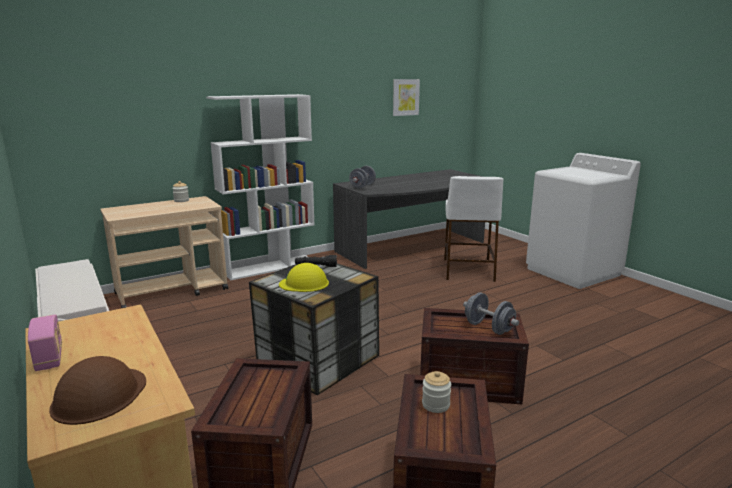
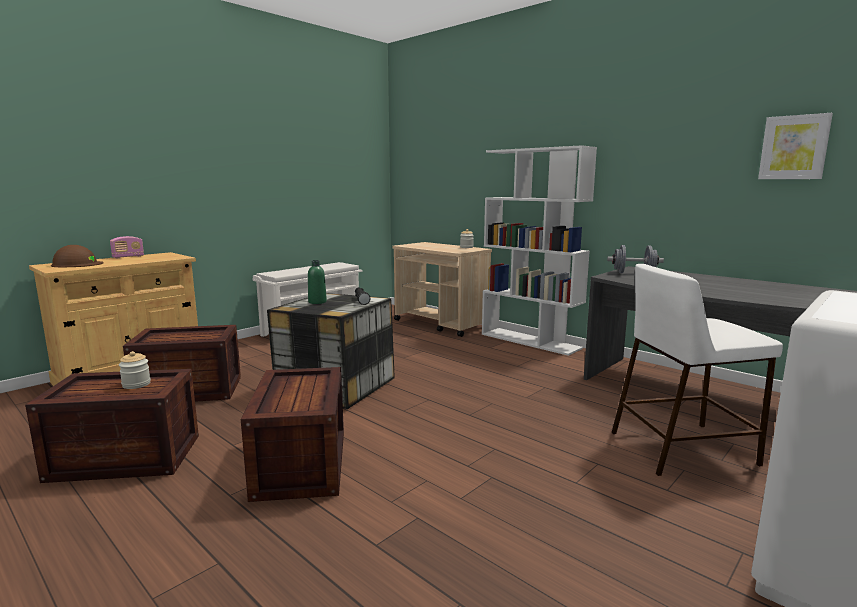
camera: 75 degrees right, 5 degrees down
(304, 283) = (317, 302): yellow hard hat -> green bottle
(488, 328) = (294, 401): grey dumbbell -> none

